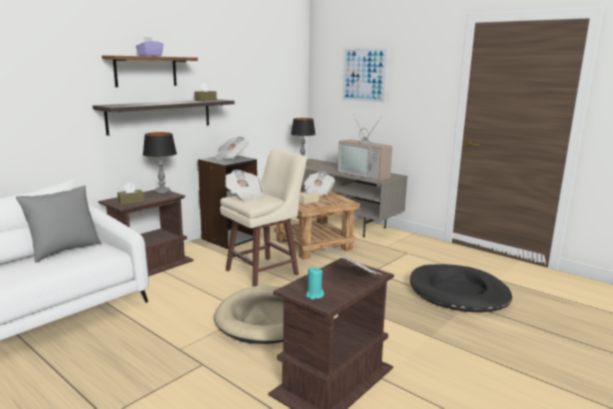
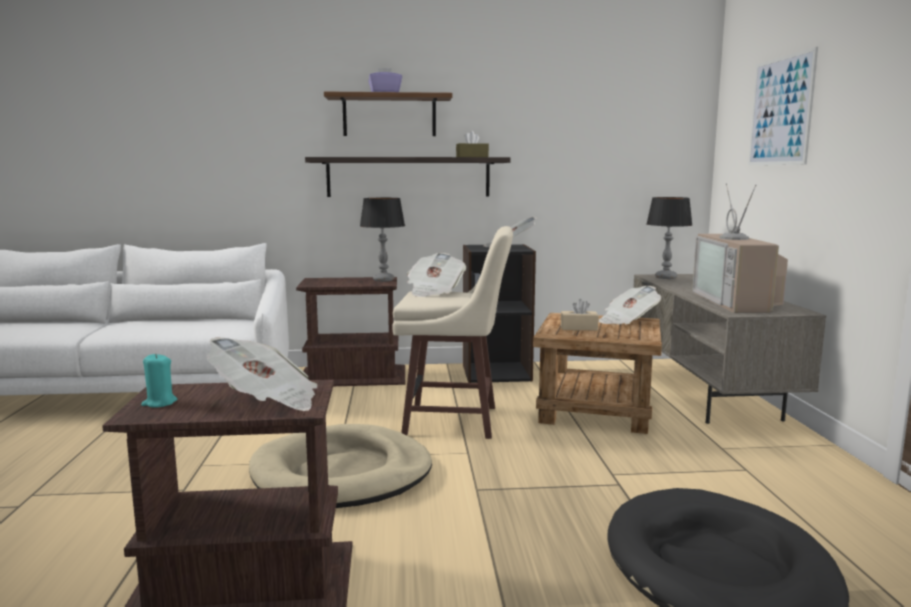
camera: 45 degrees right, 5 degrees down
(64, 251) = (210, 321): grey pillow -> none
(131, 201) = (327, 282): brown tissue box -> none

